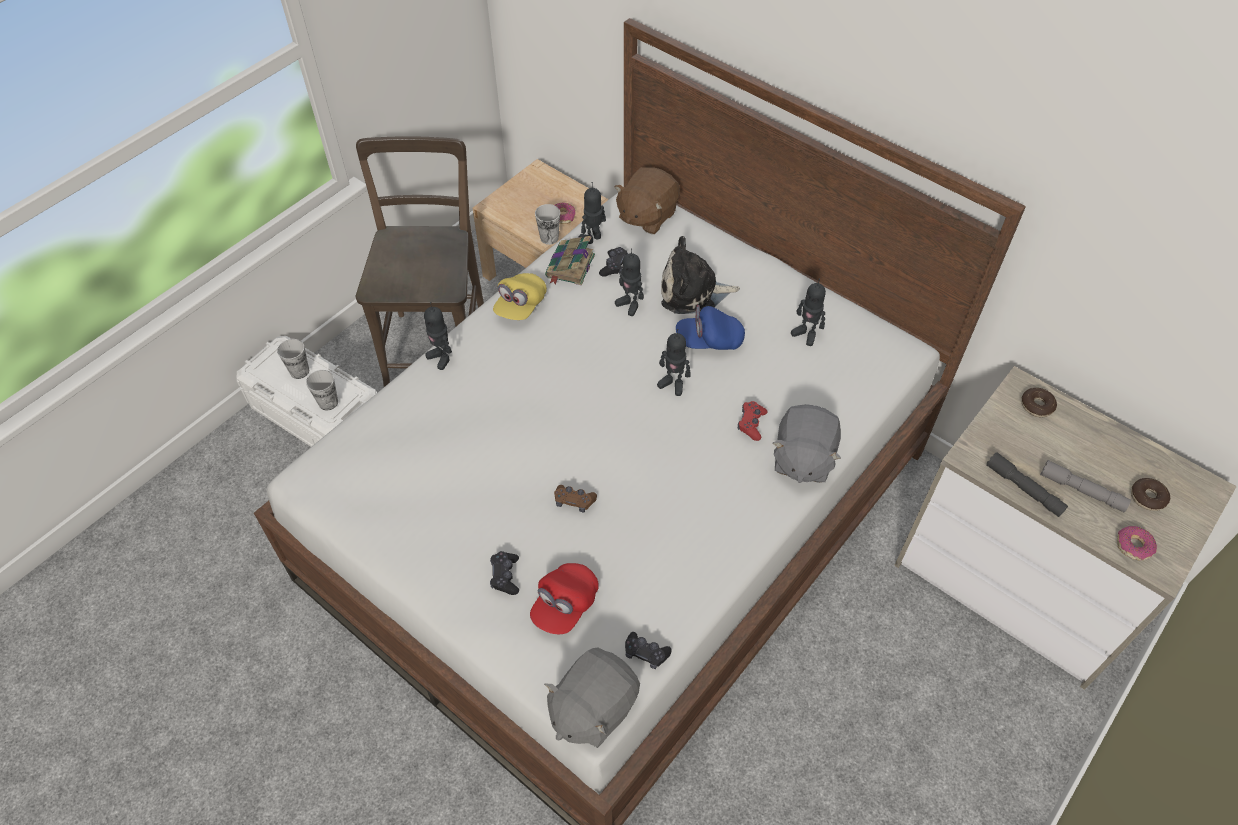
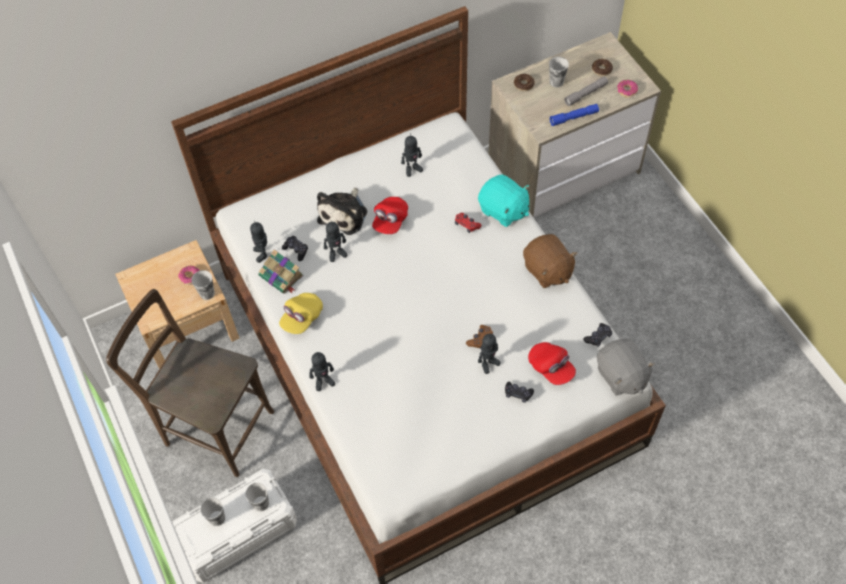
camera: 65 degrees left, 5 degrees up
(520, 306) = (302, 318): yellow cap -> yellow cap turned 75 degrees clockwise
(646, 216) = (259, 214): brown plush toy -> brown plush toy (547, 270)
(673, 384) = (416, 254): toy robot -> toy robot (488, 363)
(709, 340) = (390, 221): blue cap -> red cap
(802, 459) = (503, 210): grey plush toy -> turquoise plush toy
(1024, 489) = (573, 117): grey flashlight -> blue flashlight
(1074, 445) = (556, 82): none -> cup

